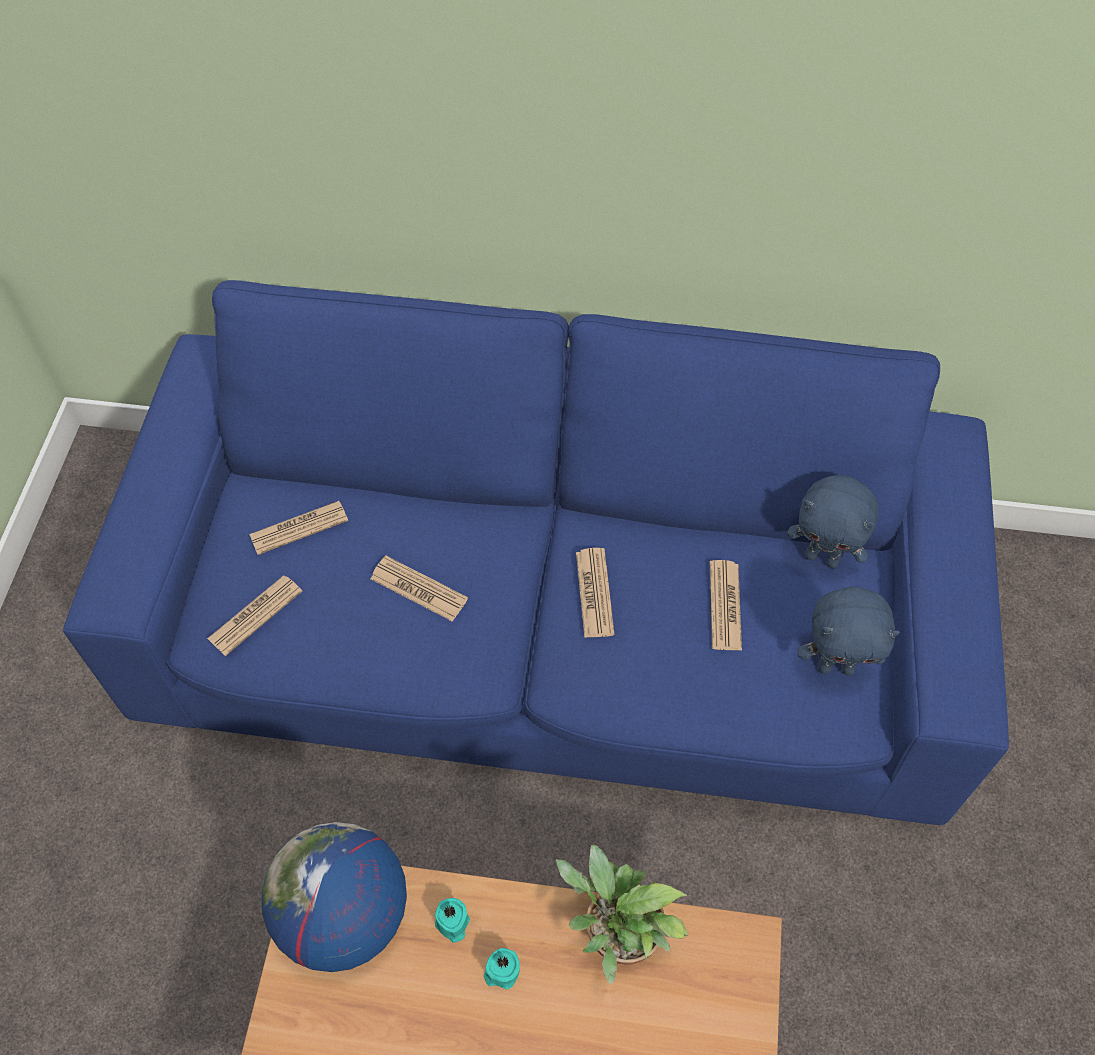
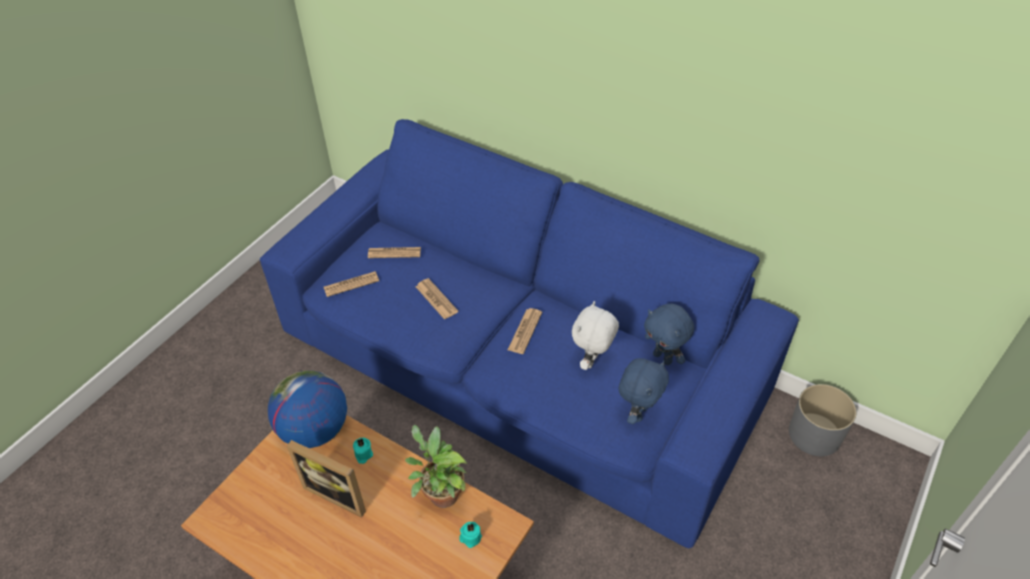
camera: 25 degrees right, 10 degrees down
(450, 1010) = (339, 492): none -> picture frame
(501, 971) = (374, 486): turquoise candle -> turquoise candle (470, 538)
(725, 606) = (592, 361): newspaper -> white plush toy
(836, 666) = (638, 413): blue plush toy -> blue plush toy turned 90 degrees counterclockwise
(1017, 572) = (815, 434): none -> grey planter

